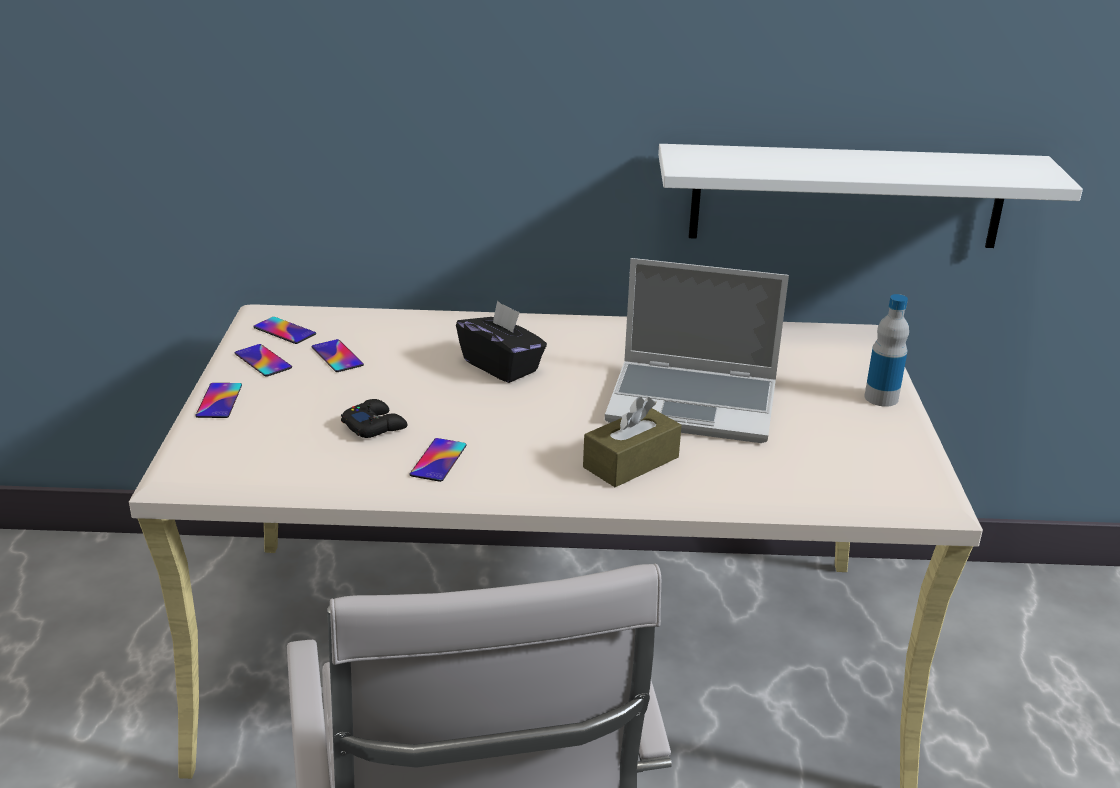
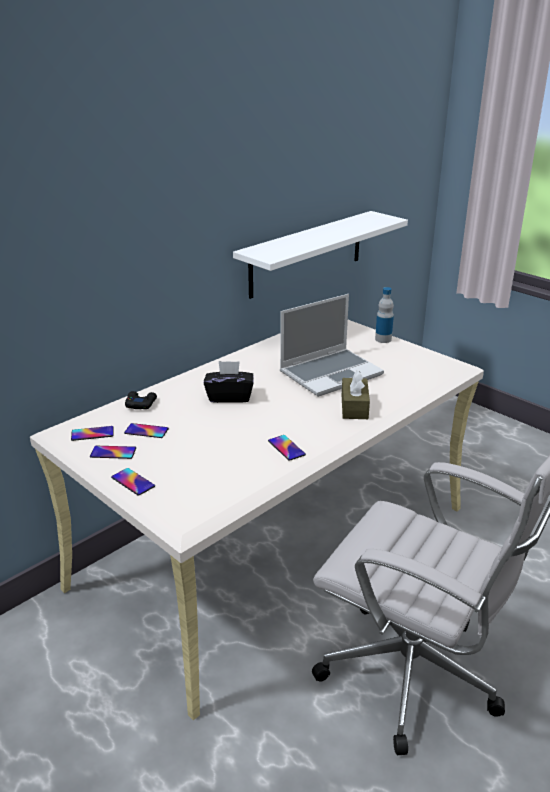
camera: 45 degrees left, 0 degrees up
(374, 426) = (230, 450): black game controller -> black game controller (140, 404)

